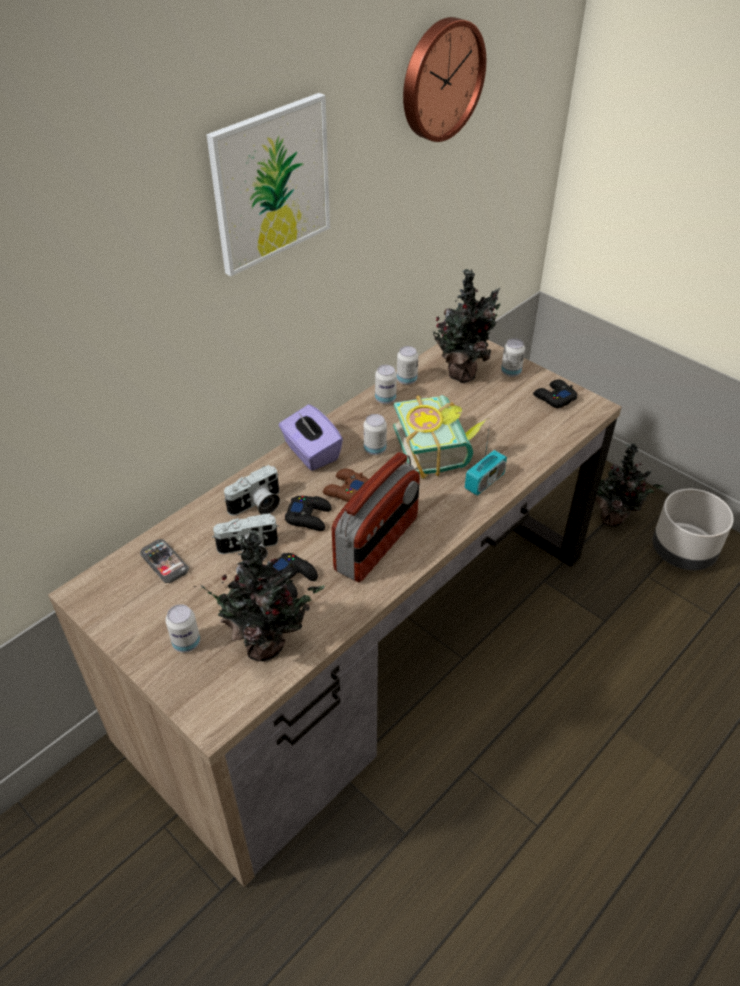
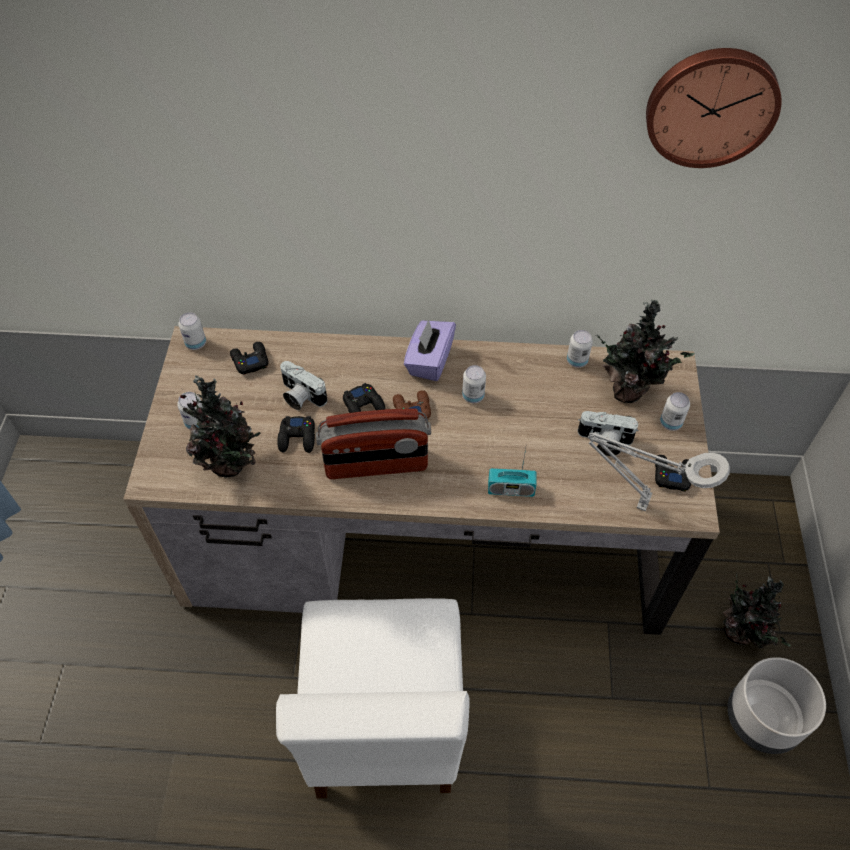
camera: 50 degrees right, 10 degrees up
(164, 562) = (250, 360): phone -> black game controller
(257, 506) = (346, 370): camera -> camera (604, 442)
(271, 184) = (449, 126): picture -> none
(385, 399) = (538, 363): can -> can (196, 343)
(439, 448) = (518, 436): book -> none
(505, 788) = (383, 721): none -> white chair
(562, 428) = (638, 504): none -> grey table lamp

